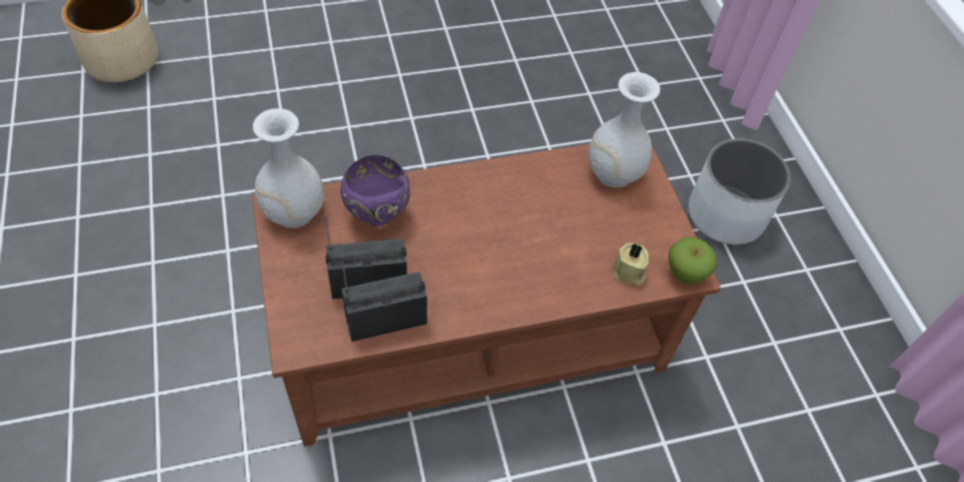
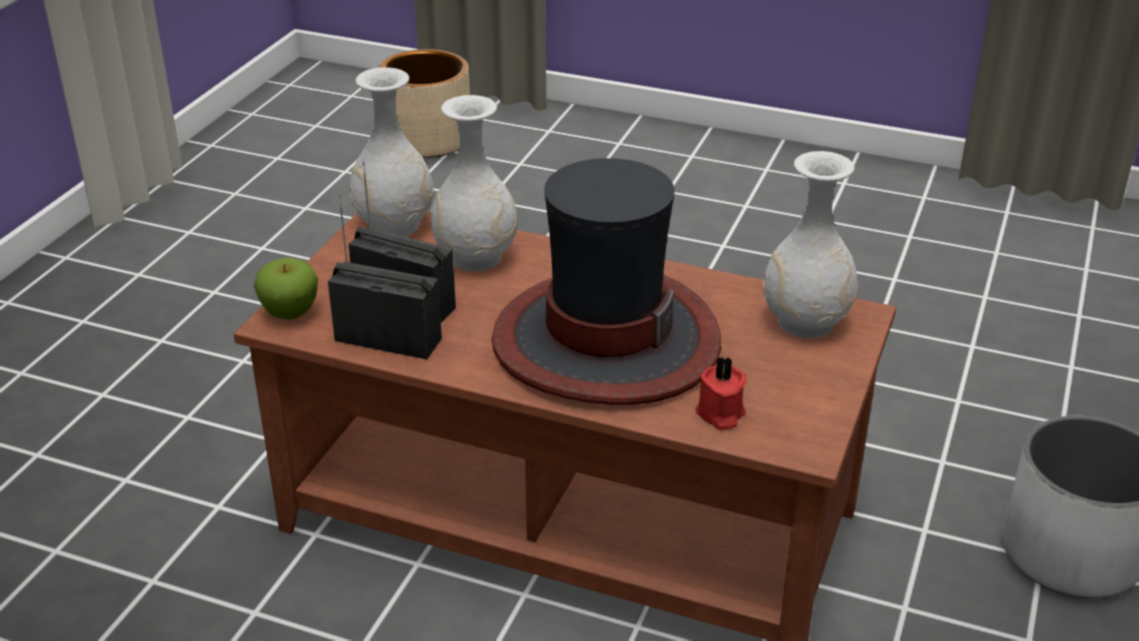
camera: 40 degrees right, 20 degrees down
(377, 215) = (476, 257): purple bowl -> white vase
(518, 248) = (605, 340): none -> hat
(629, 273) = (720, 414): beige candle -> red candle
(685, 274) = (797, 445): apple -> apple (290, 313)

